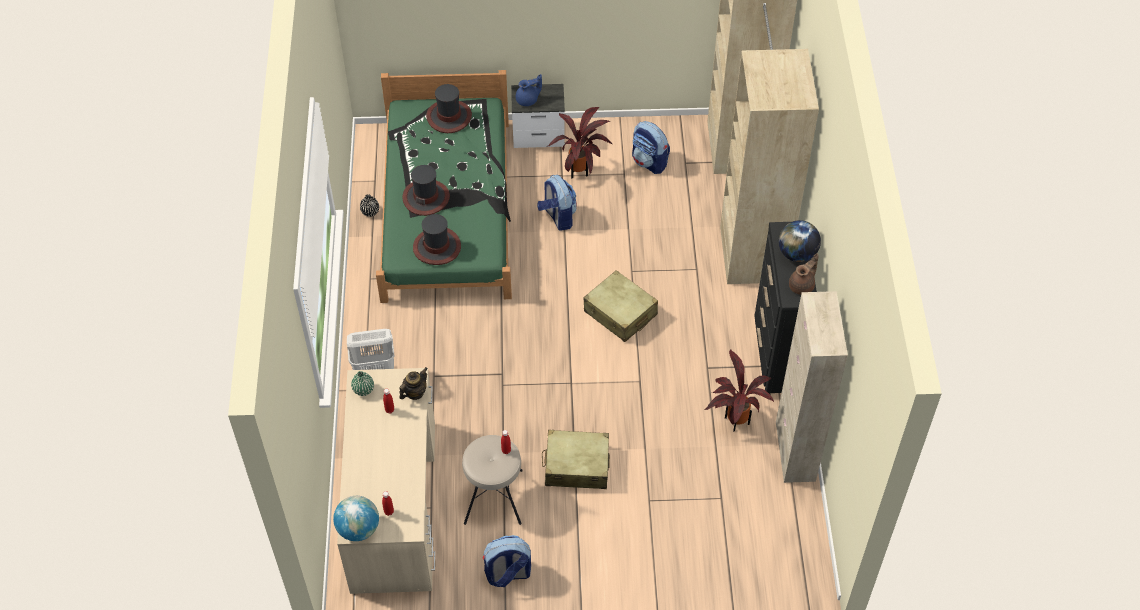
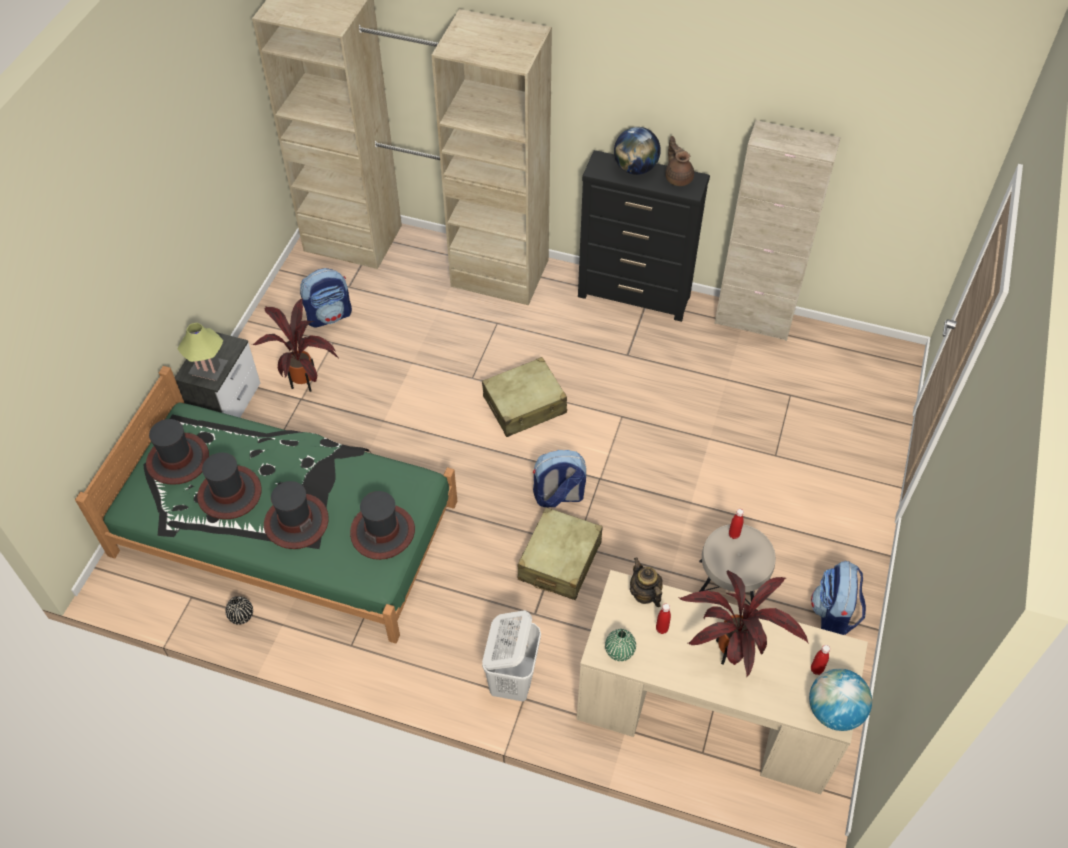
camera: 70 degrees left, 0 degrees up
(433, 154) = (230, 493): none -> hat
(528, 100) = (209, 369): blue teapot -> table lamp
(557, 217) = (360, 421): backpack -> backpack (558, 496)
(576, 466) = (712, 506): beige suitcase -> beige suitcase (559, 561)
(734, 421) = (701, 355): potted plant -> potted plant (730, 654)

